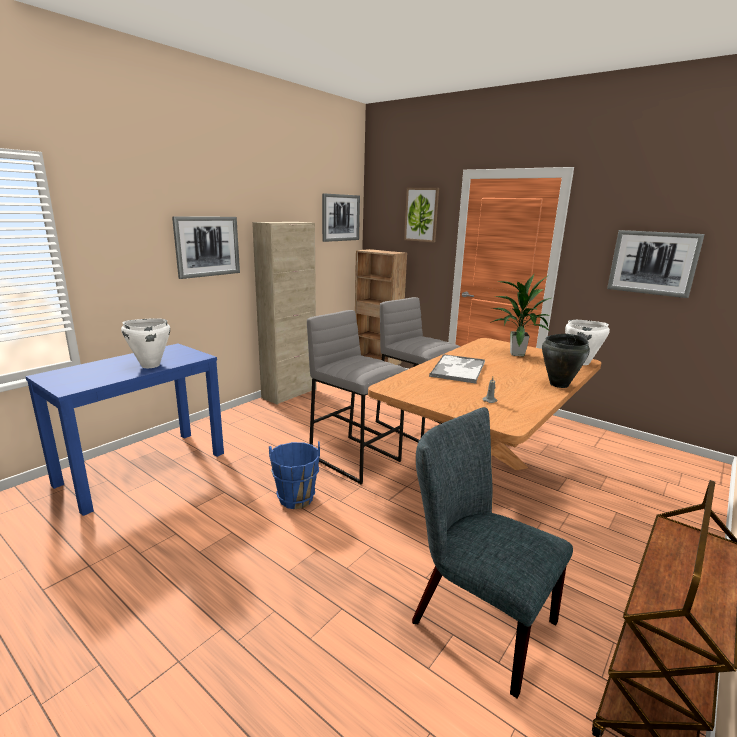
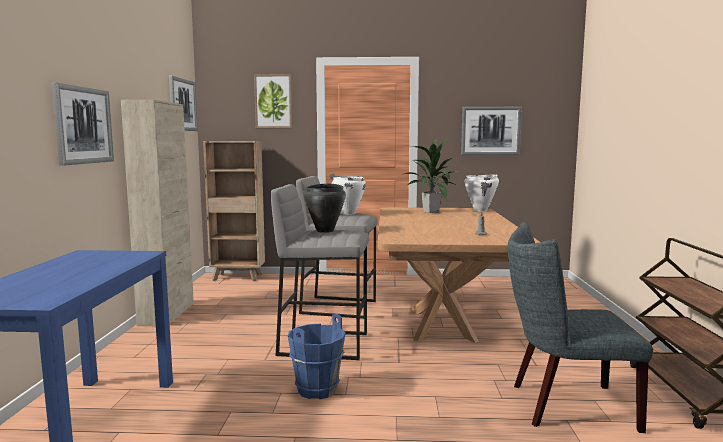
camera: 35 degrees left, 10 degrees down
(150, 365) = (100, 268): white cooking pot -> white cooking pot (348, 213)
(458, 369) = (415, 224): tray -> none
(559, 384) = (497, 221): black cooking pot -> black cooking pot (325, 231)

